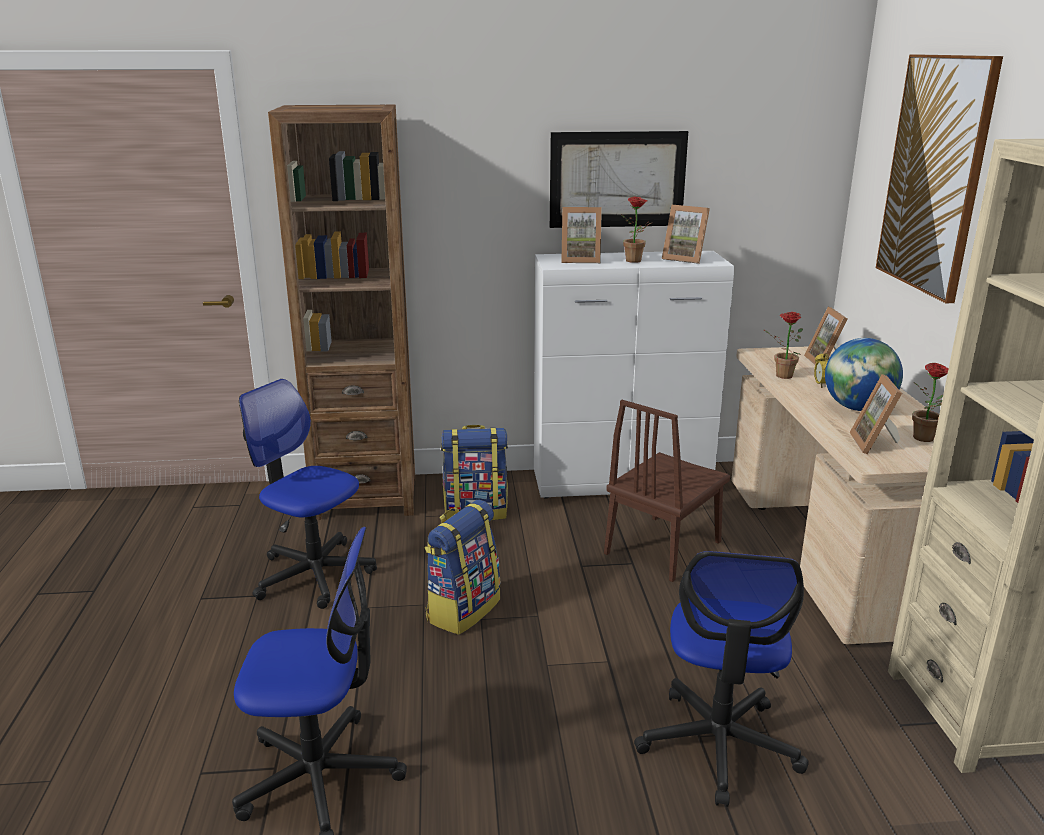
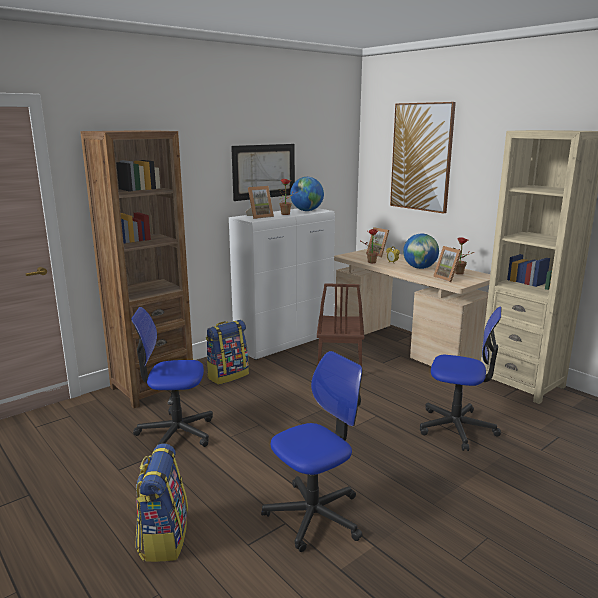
camera: 35 degrees left, 5 degrees down
(462, 609) = (282, 419): backpack -> backpack (163, 538)
(685, 259) = (306, 211): picture frame -> globe
(719, 744) = (457, 428): office chair -> office chair turned 45 degrees counterclockwise

